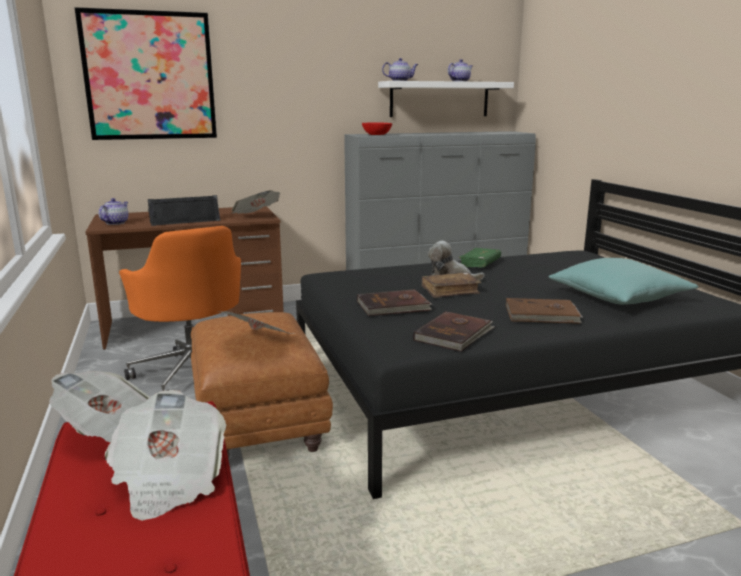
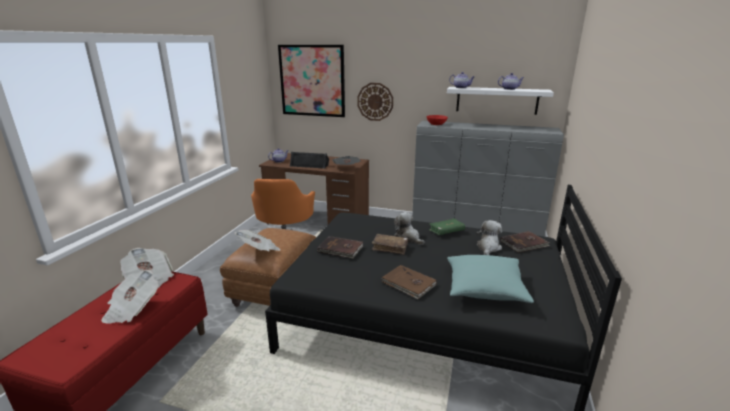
camera: 35 degrees right, 5 degrees up
(268, 109) = (375, 101): none -> wall clock
(454, 334) = (336, 280): brown book -> brown book (524, 244)
(549, 268) = (488, 247): none -> plush toy

